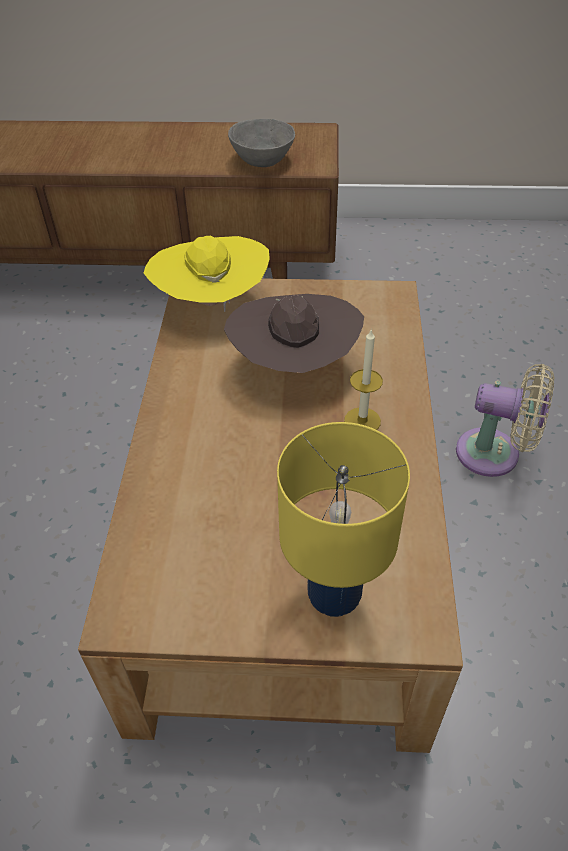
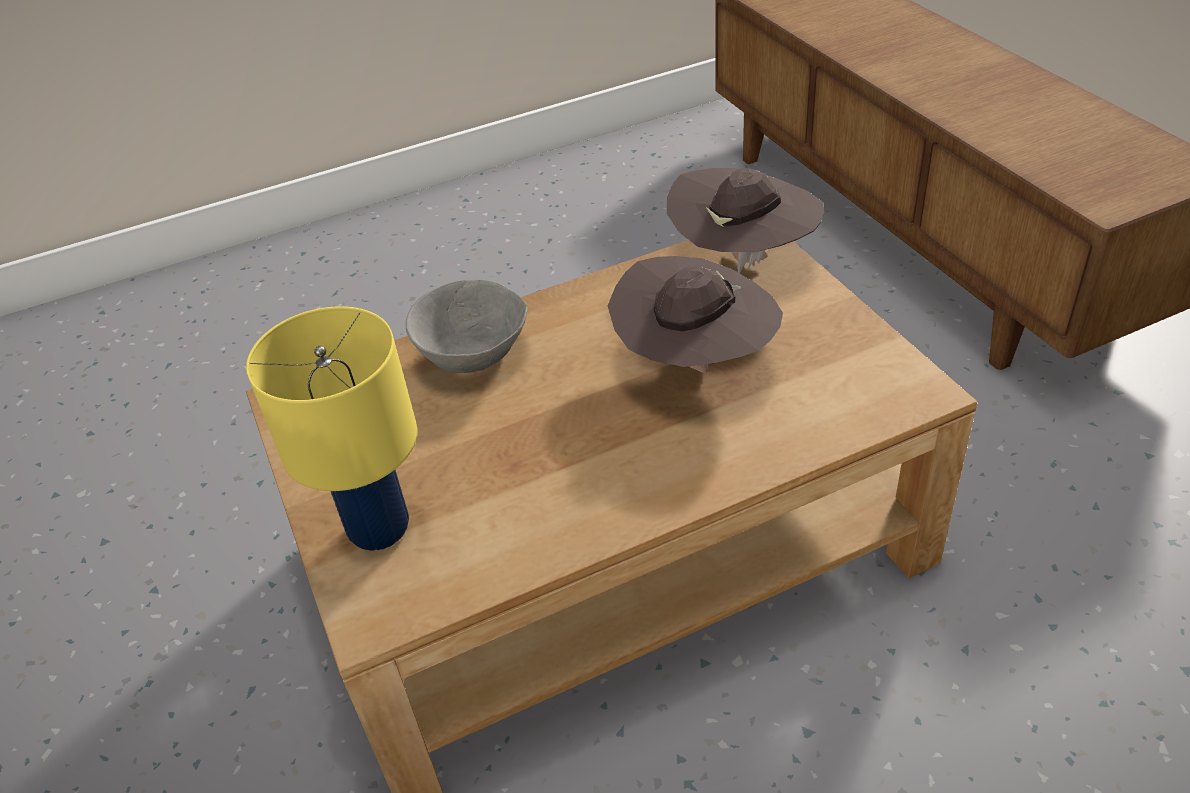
camera: 65 degrees right, 5 degrees down
(212, 303) = (743, 259): yellow hat -> brown hat
(263, 160) = (1054, 161): grey bowl -> grey bowl (472, 356)
(362, 421) = (649, 454): candle -> none
(494, 454) = (922, 726): beige fan -> none

